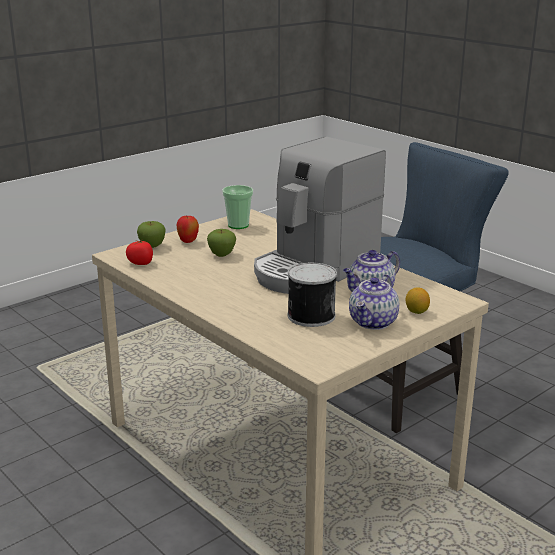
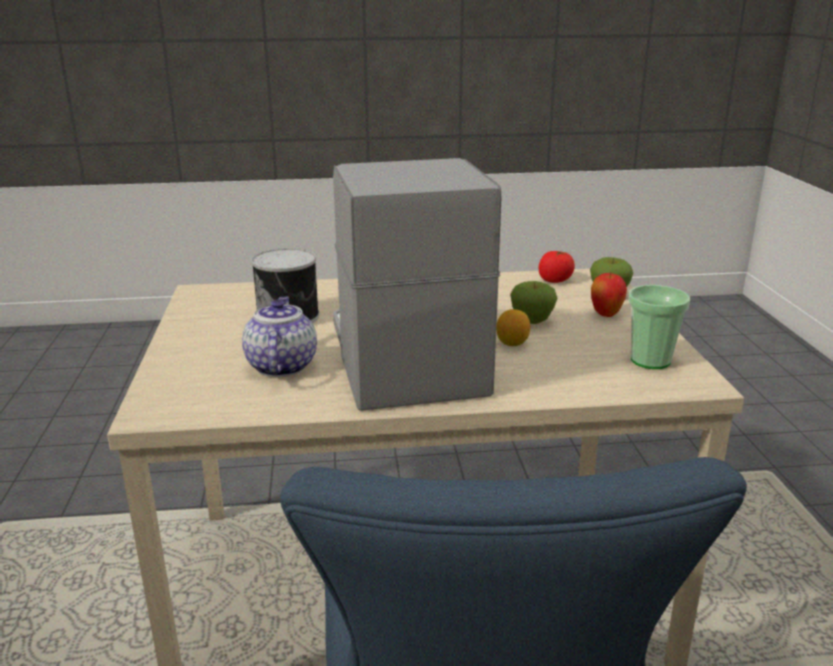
camera: 125 degrees right, 0 degrees up
(373, 322) = (215, 339): teapot -> none
(416, 311) = (187, 371): lemon -> lemon (512, 343)

